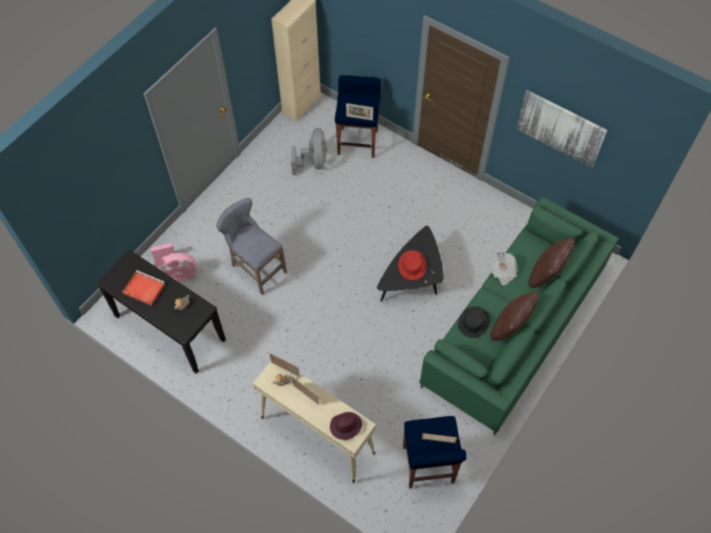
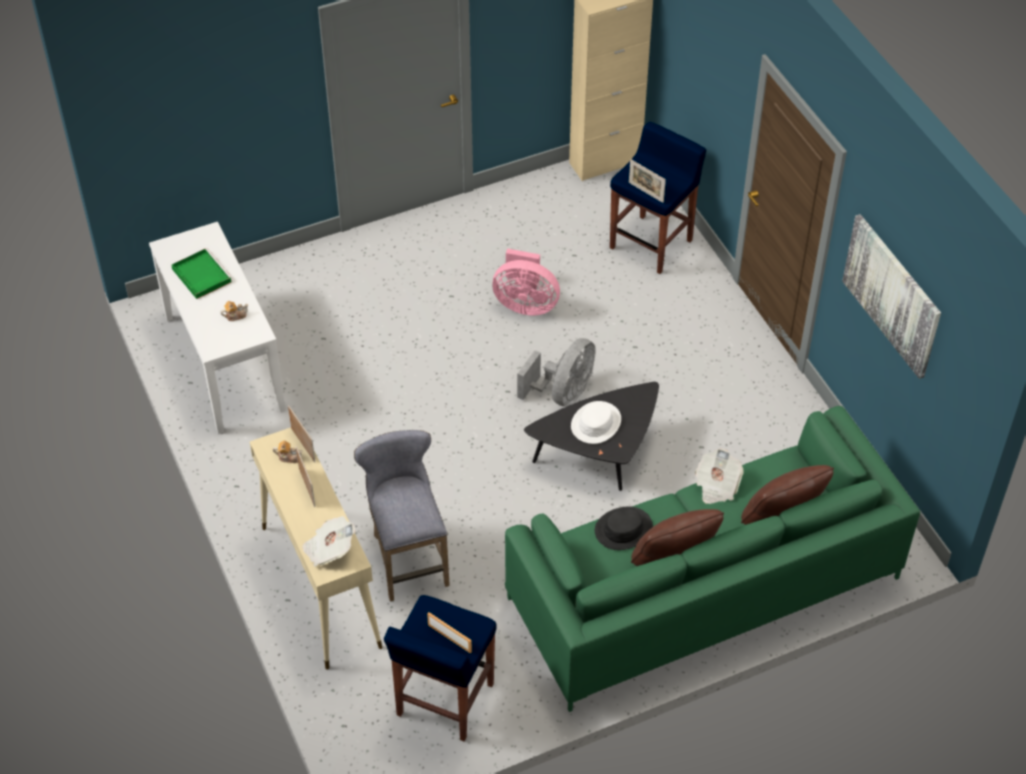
camera: 30 degrees right, 10 degrees down
(143, 288) = (201, 275): red tray -> green tray
(169, 328) = (223, 363): black console table -> white console table
(176, 274) = (279, 303): pink fan -> pink fan (525, 304)
(256, 268) = (390, 342): grey stool -> grey stool (407, 556)
(313, 162) = (567, 243): grey fan -> grey fan (563, 393)
(345, 426) = (329, 549): purple hat -> newspaper
(412, 265) = (595, 423): red hat -> white hat

